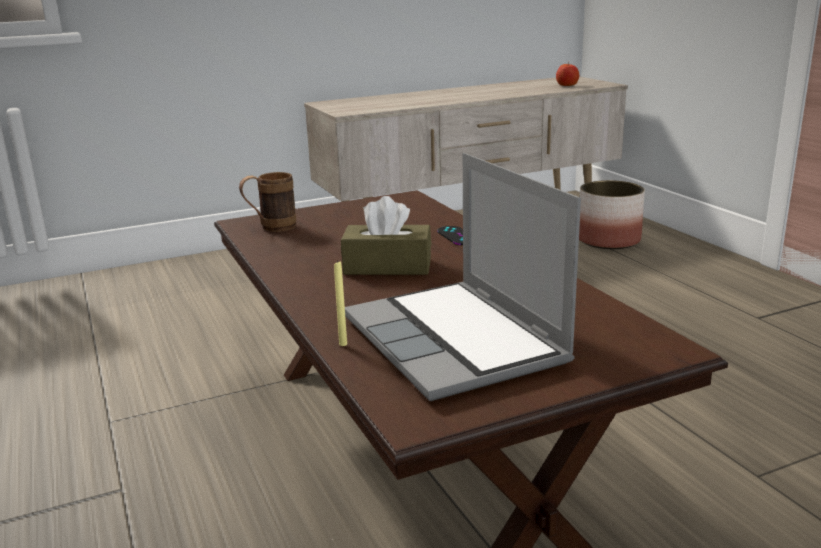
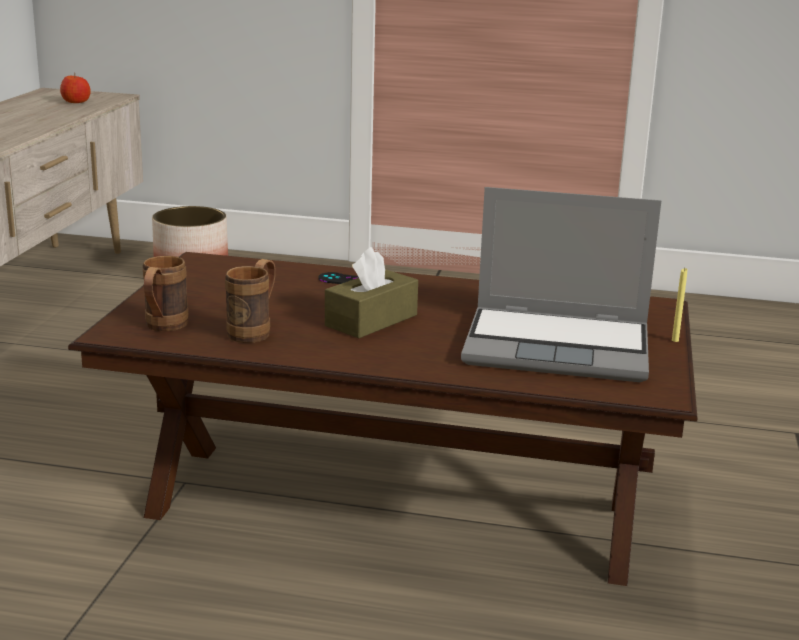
camera: 55 degrees left, 0 degrees up
(305, 247) = (255, 331): none -> brown mug
(343, 344) = (507, 379): yellow candle -> yellow candle (675, 340)

